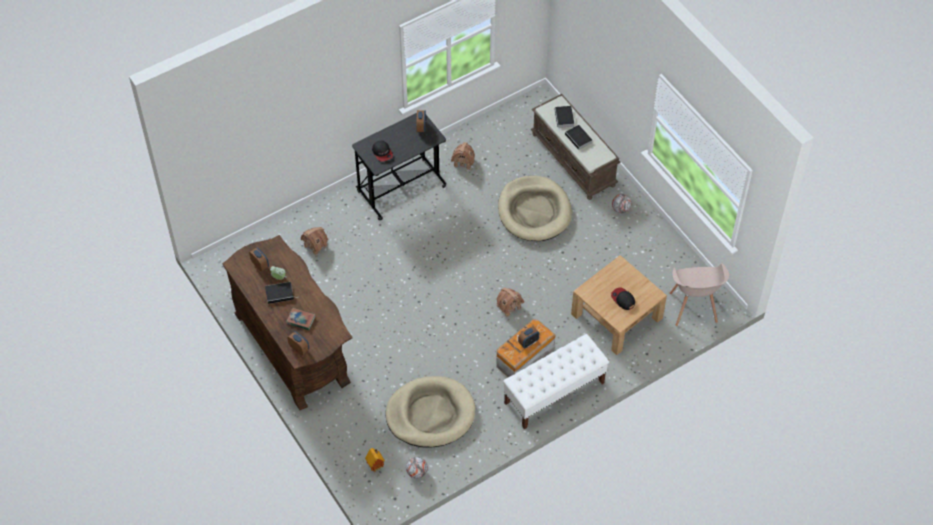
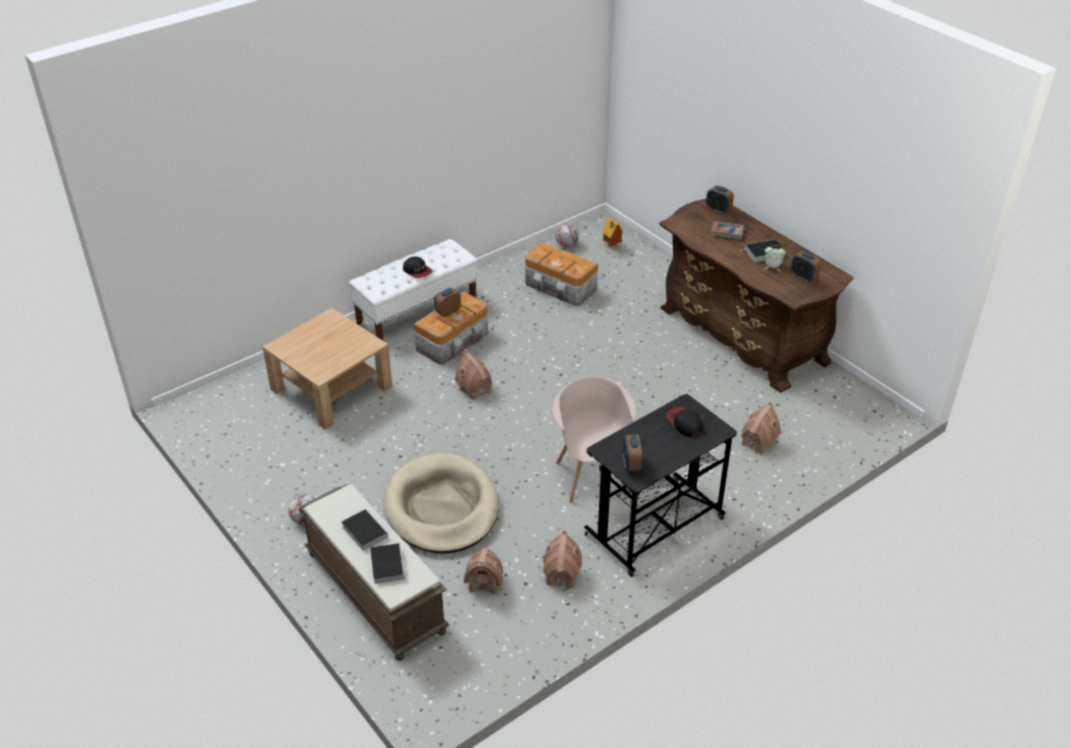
camera: 175 degrees right, 15 degrees down
(430, 414) = (560, 287): beige dog bed -> storage box
(509, 161) = (485, 582): none -> toy house
(623, 299) = (322, 338): cap -> cap (417, 271)
(693, 308) = (226, 402): beige chair -> beige chair (592, 477)

